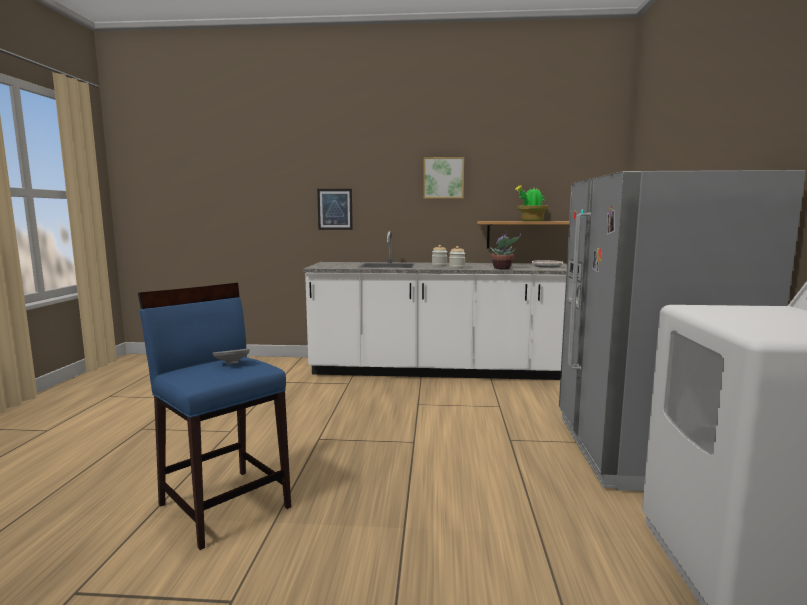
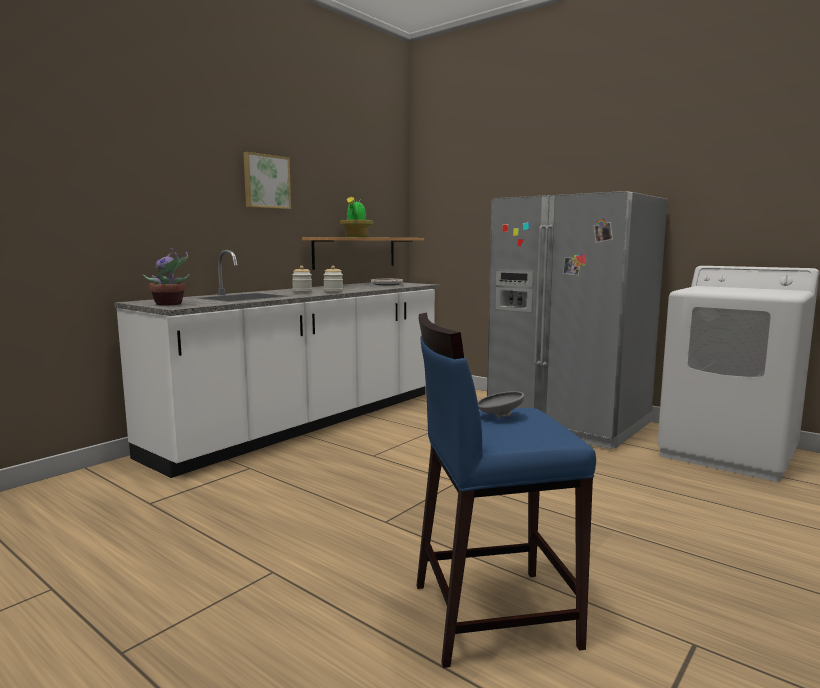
camera: 55 degrees left, 0 degrees up
(335, 209) = (128, 217): picture -> none
(502, 268) = (372, 289): potted plant -> potted plant (170, 304)

